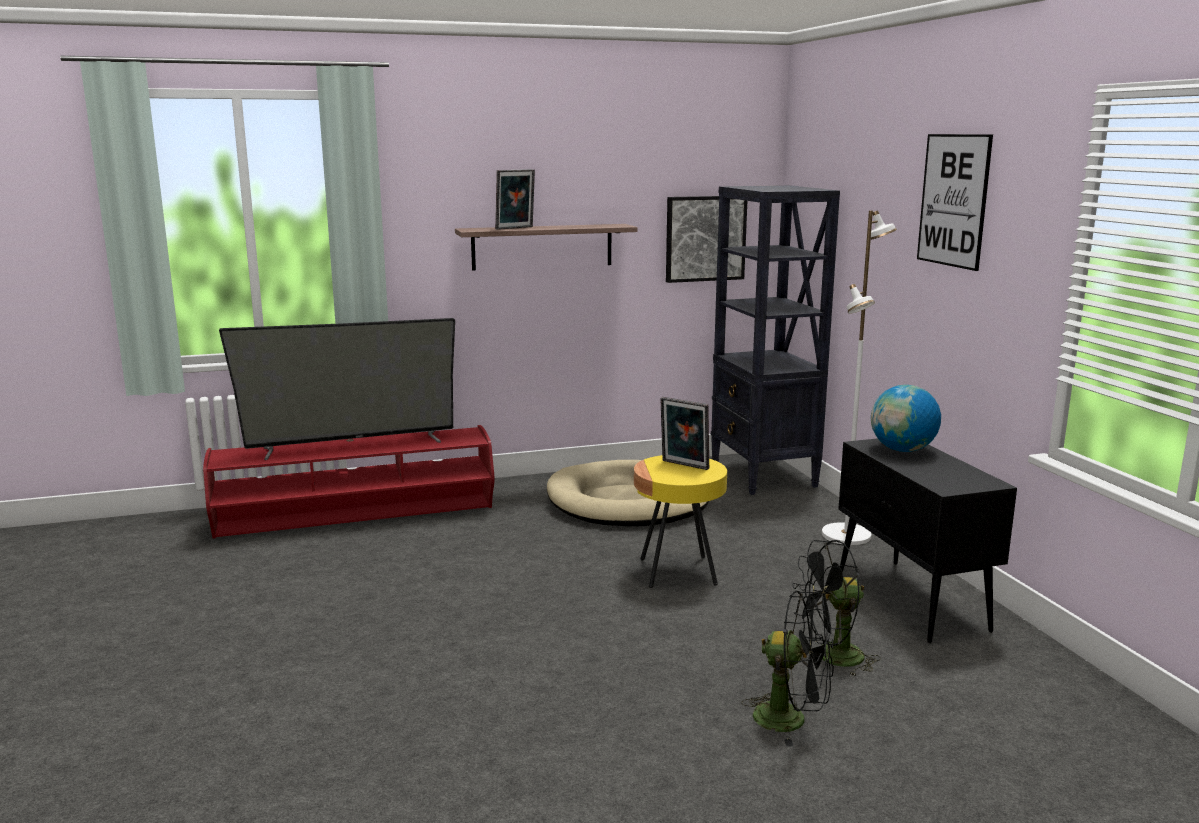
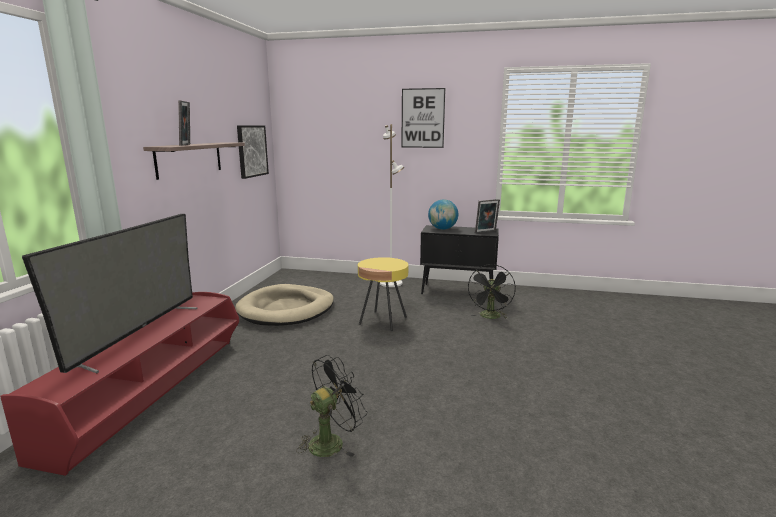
camera: 60 degrees left, 0 degrees up
(684, 465) = (380, 262): picture frame -> picture frame (486, 232)
(763, 476) = (308, 277): black bookcase -> none
(791, 719) = (532, 338): black fan -> black fan (332, 441)

